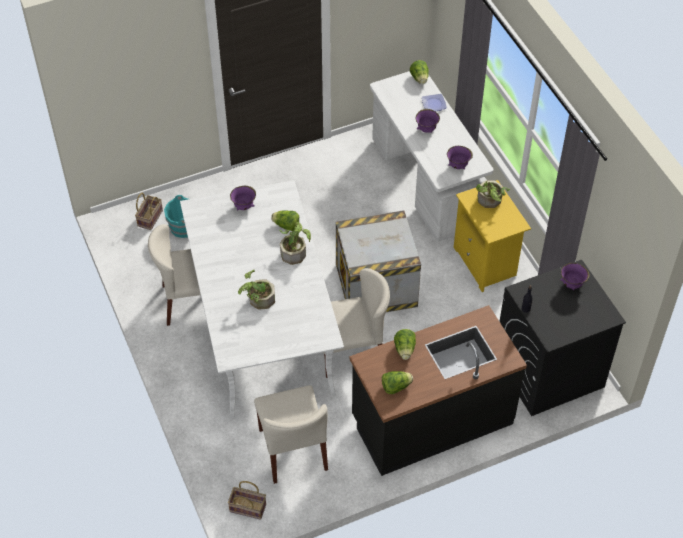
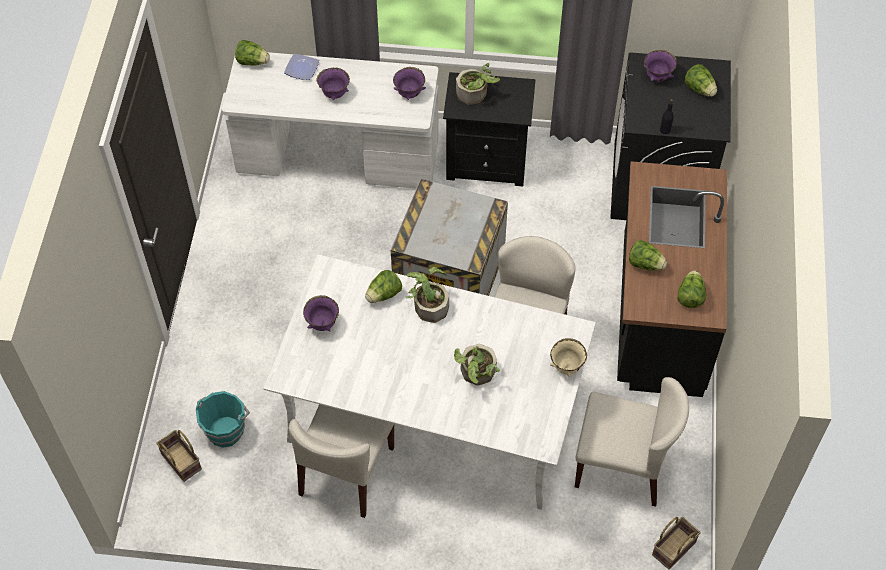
camera: 60 degrees left, 5 degrees up
(296, 345) = (567, 367): none -> beige bowl
(486, 263) = (487, 162): yellow nightstand -> black nightstand
(581, 314) = (699, 89): none -> lettuce

